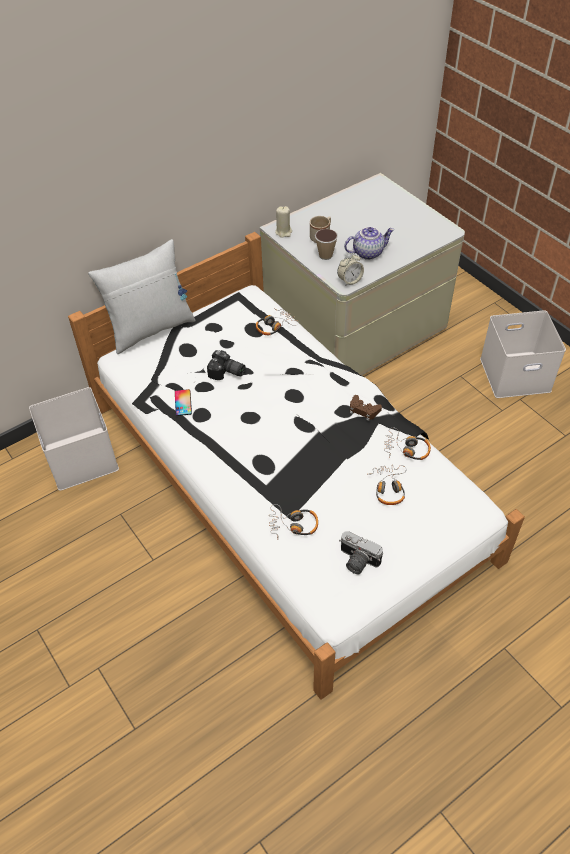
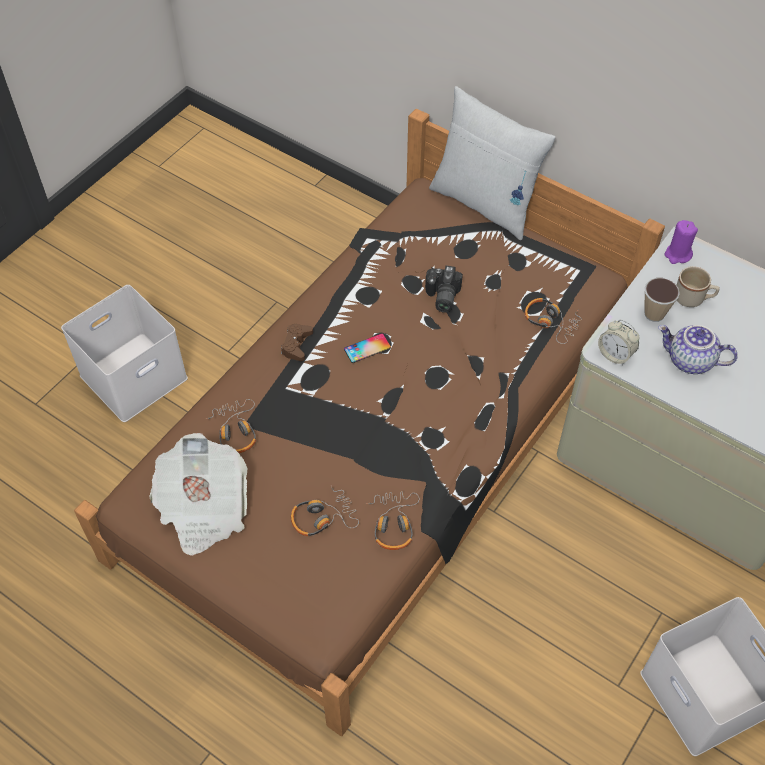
camera: 70 degrees right, 5 degrees up
(83, 458) = (337, 242): white storage box -> white storage box (133, 379)
(183, 402) = (377, 271): phone -> phone (367, 348)
(283, 232) = (677, 255): beige candle -> purple candle
(284, 479) = (382, 441): white bed -> brown bed
(356, 561) = (203, 508): camera -> newspaper
(363, 410) = (440, 458): brown game controller -> brown game controller (296, 345)
(368, 252) = (689, 361): teapot -> teapot turned 150 degrees clockwise

